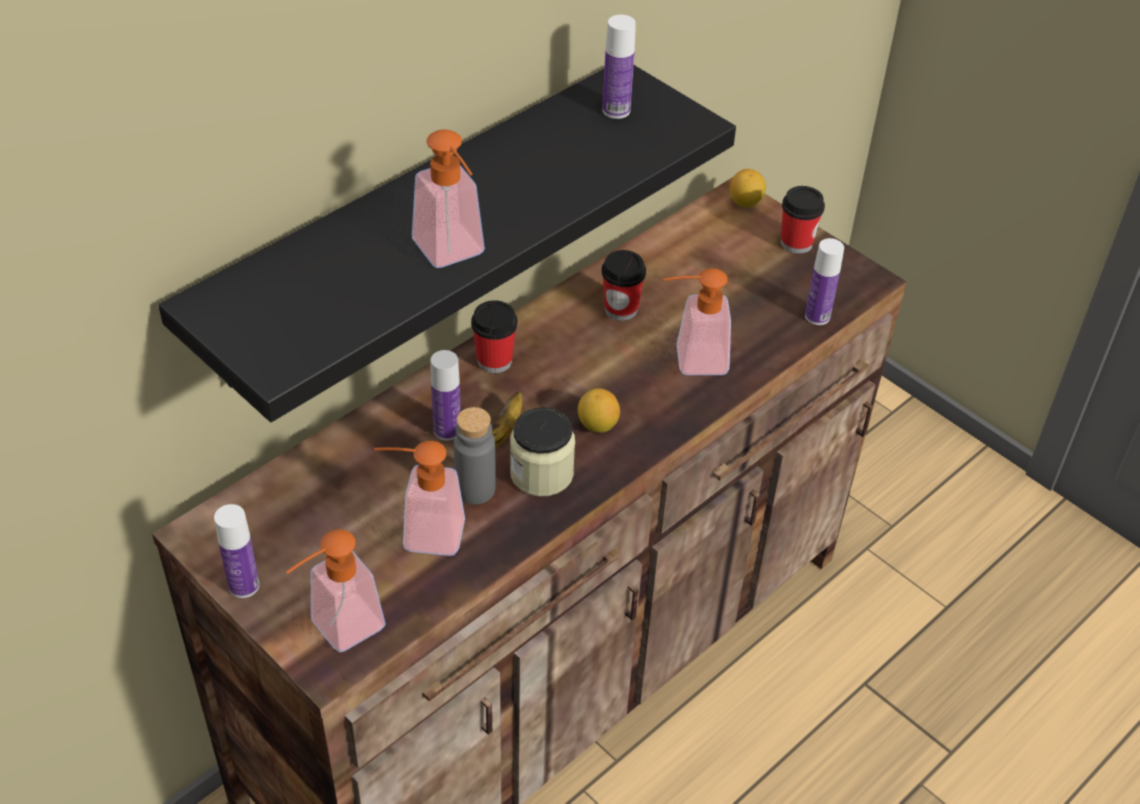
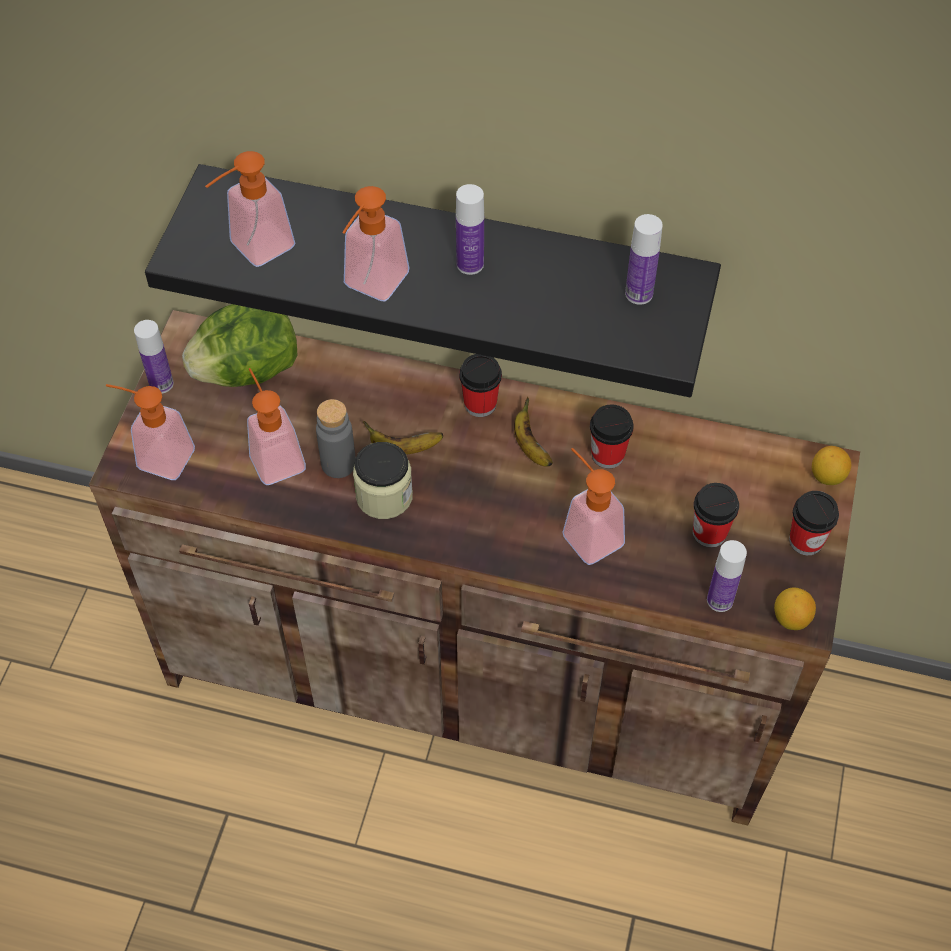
camera: 60 degrees right, 10 degrees up
(296, 506) = (248, 370): none -> lettuce
(324, 311) = (253, 250): none -> soap dispenser
(447, 430) = (384, 415): bottle -> bottle (470, 264)
(570, 351) = (530, 446): none -> banana
(597, 425) = (462, 506): lemon -> lemon (790, 619)
(748, 290) = (709, 533): none -> cup

